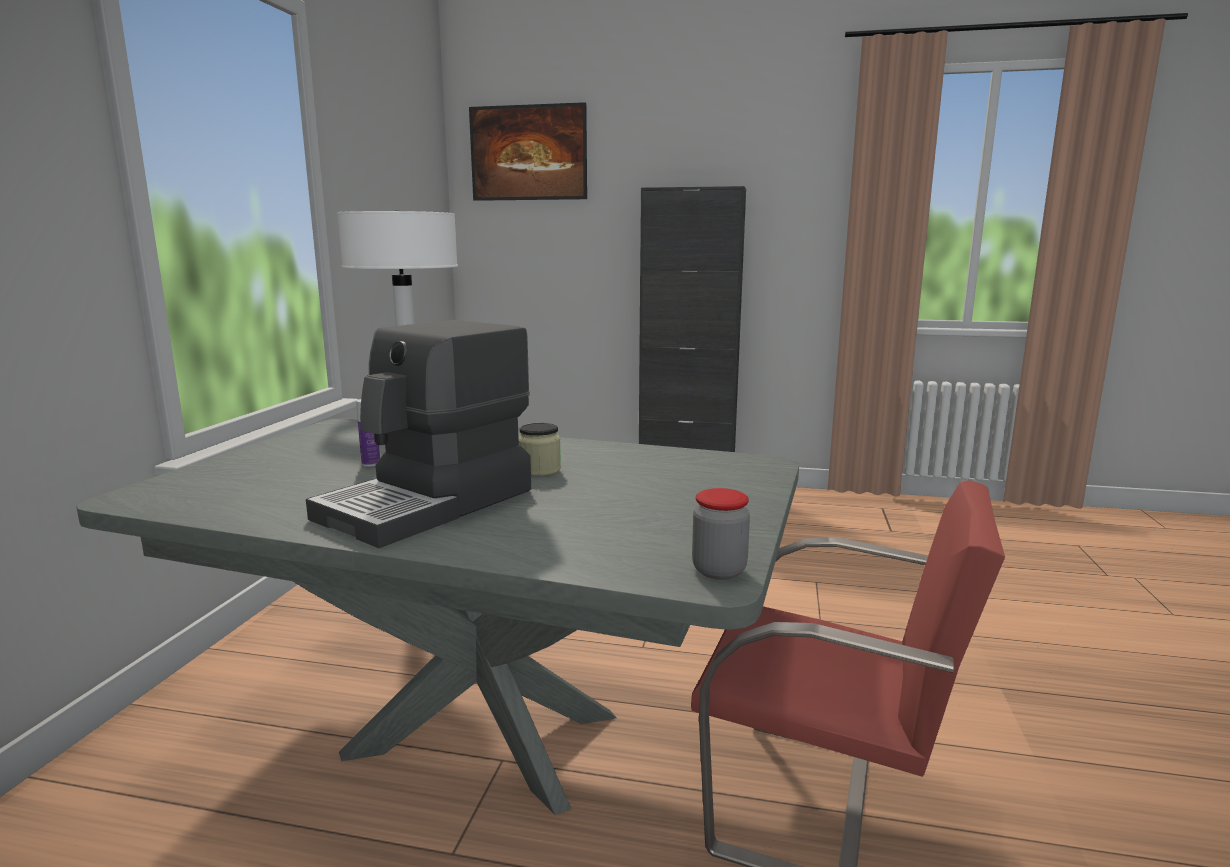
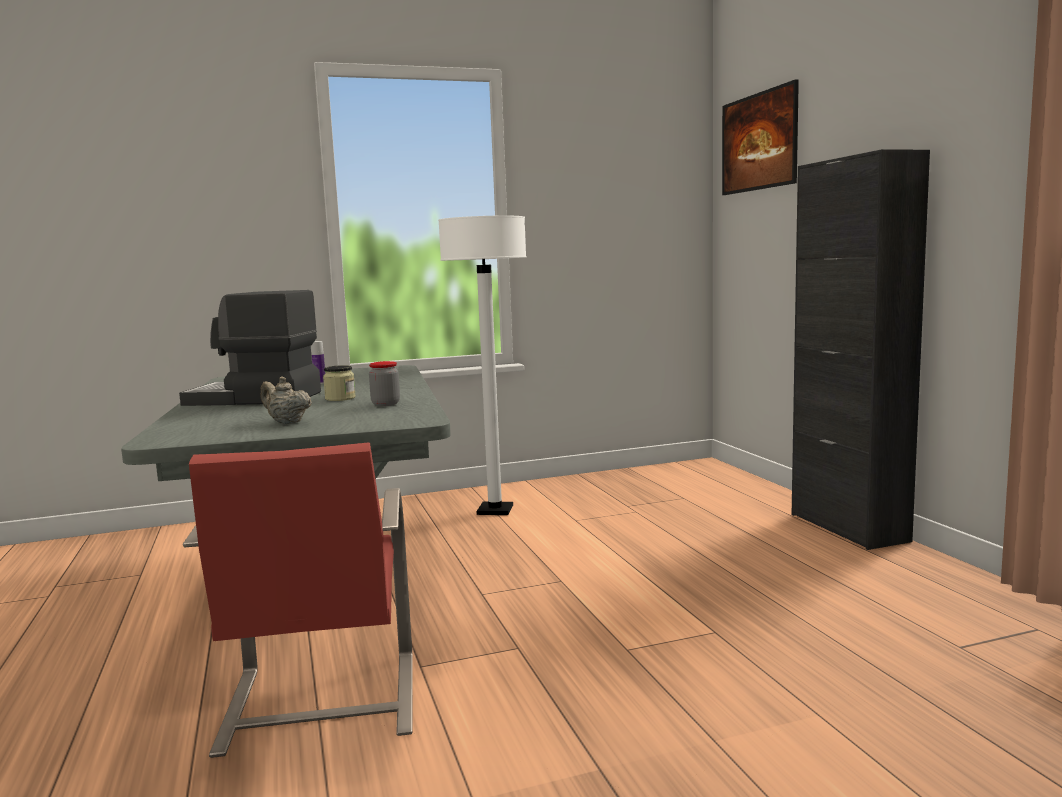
camera: 60 degrees right, 5 degrees down
(676, 506) = (286, 422): none -> beige teapot
(719, 570) = (173, 440): jar -> jar (385, 404)

